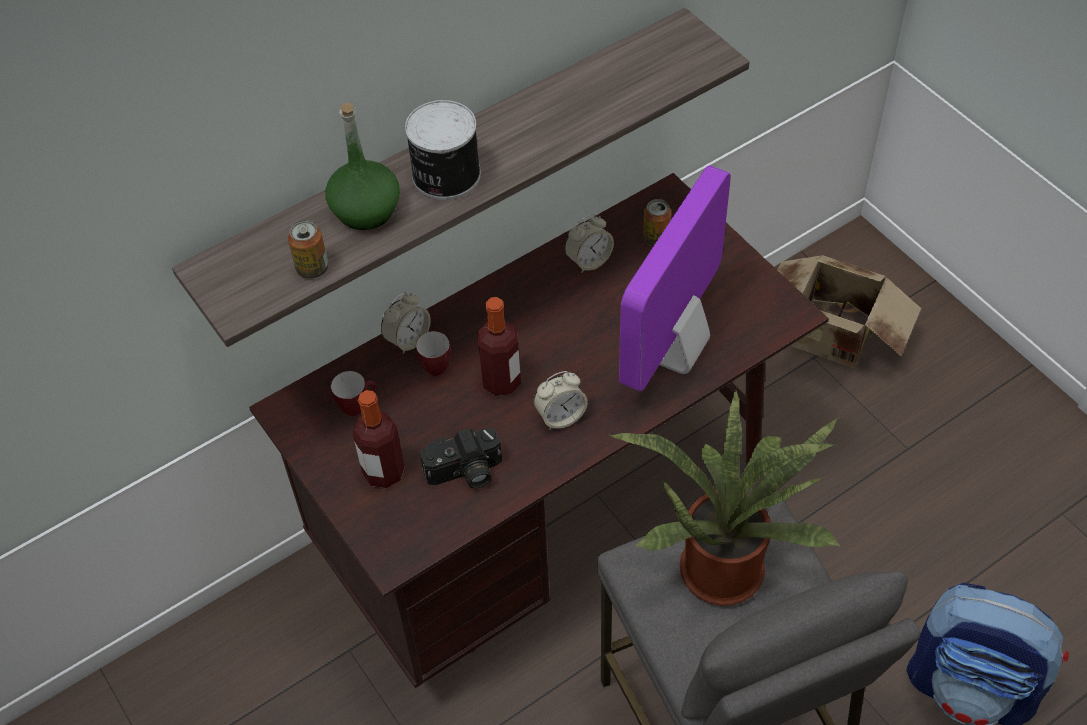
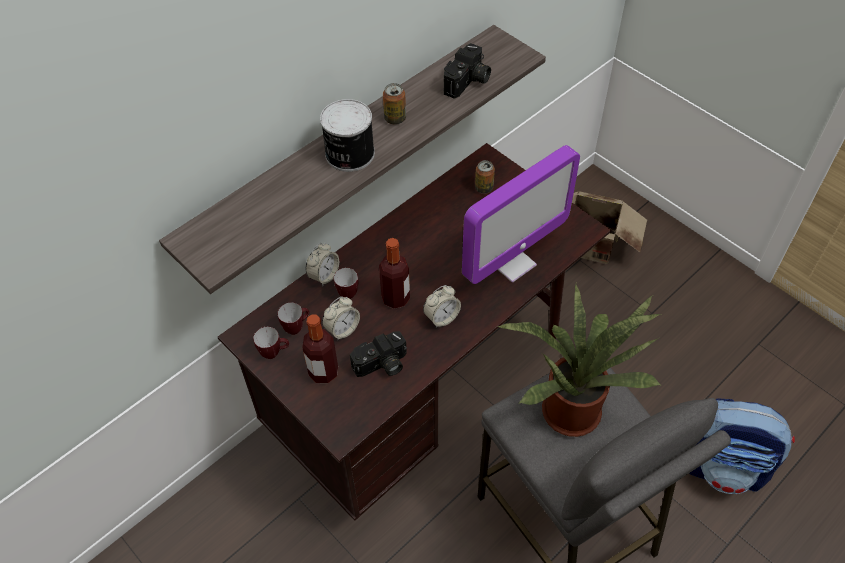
camera: 10 degrees left, 0 degrees up
(312, 268) = (265, 230): can -> can (395, 118)
(322, 438) = (274, 353): none -> mug
(366, 210) = (296, 184): green bottle -> none
(589, 261) = (440, 208): alarm clock -> alarm clock (342, 329)
(630, 89) = (468, 82): none -> camera
(674, 350) = (511, 262): monitor -> monitor turned 150 degrees counterclockwise

